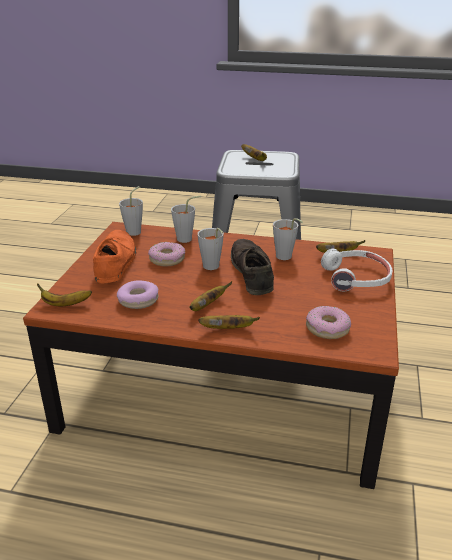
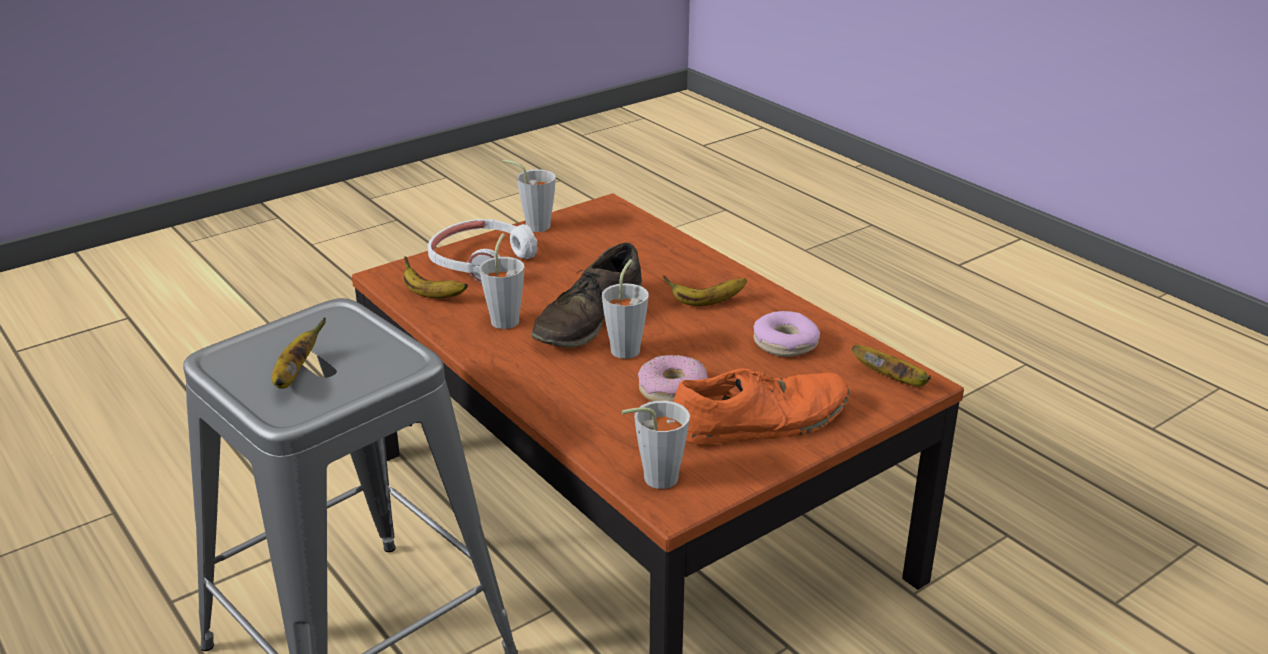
camera: 140 degrees left, 0 degrees up
(115, 262) = (761, 421): orange shoe -> orange shoe turned 150 degrees counterclockwise
(188, 238) = (587, 416): grey cup -> grey cup (532, 225)
(228, 329) = (717, 272): banana -> none
(327, 328) = (616, 234): donut -> none

